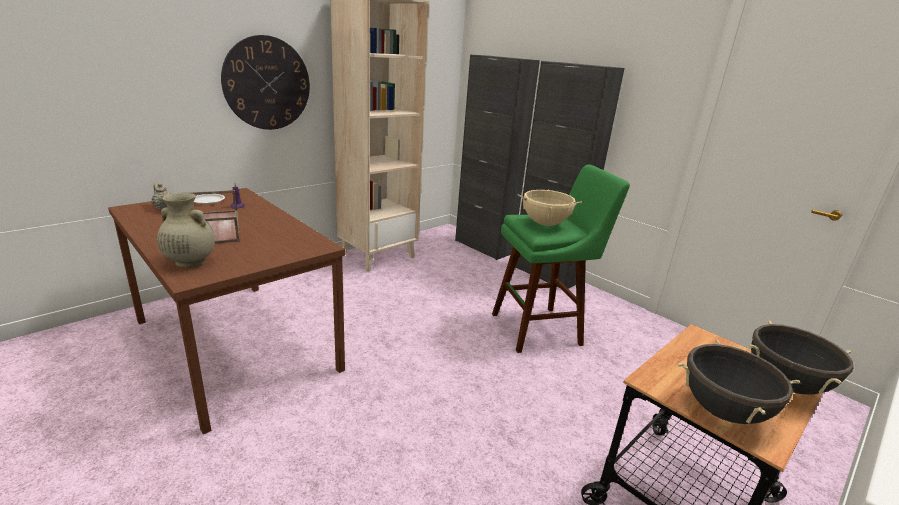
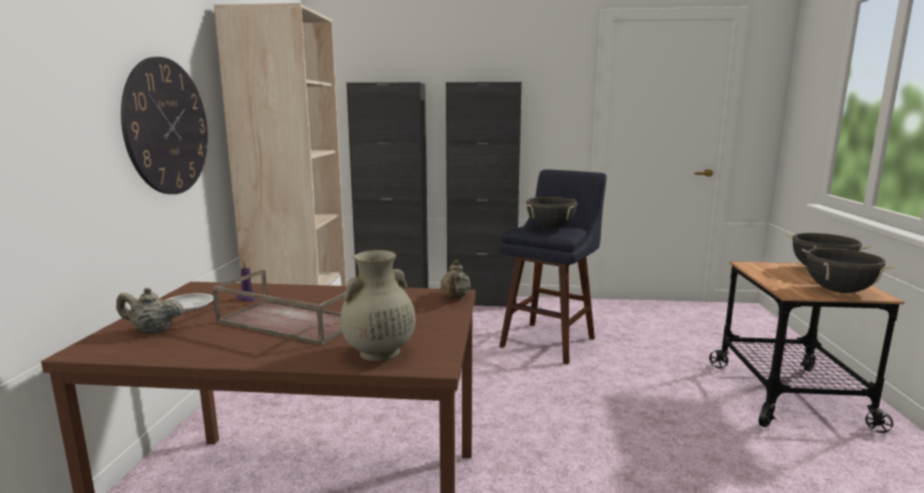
camera: 40 degrees left, 10 degrees down
(316, 248) = (455, 297): none -> beige teapot
(541, 328) = (550, 340): green stool -> blue stool
(545, 224) = (550, 228): beige cooking pot -> black cooking pot

